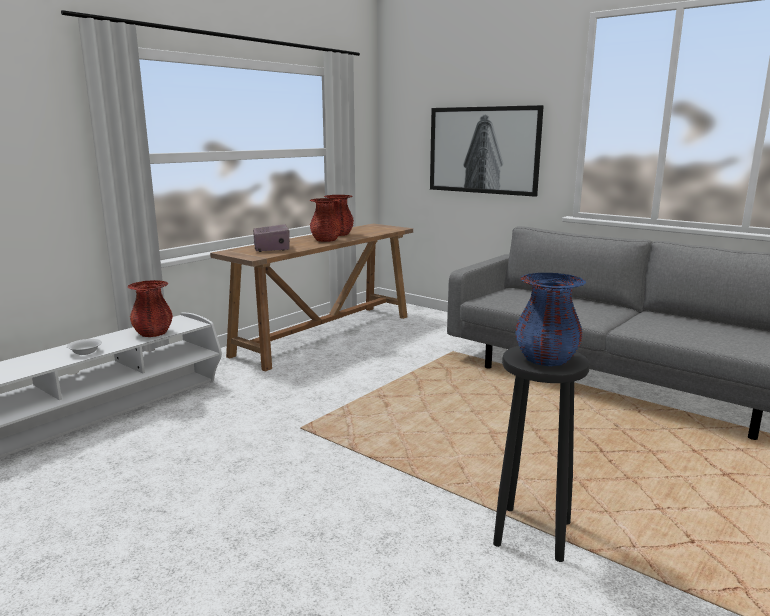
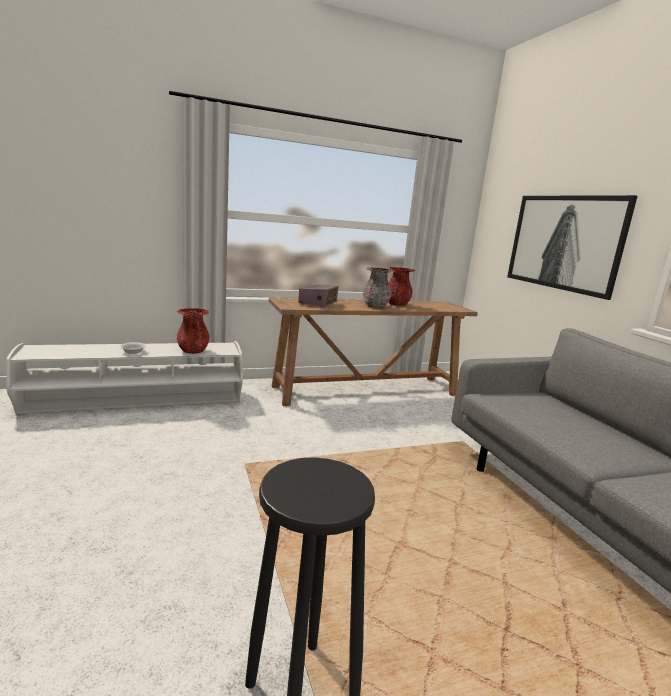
camera: 30 degrees right, 0 degrees up
(326, 240) = (375, 306): red vase -> grey vase
(546, 359) = (311, 489): blue vase -> none

